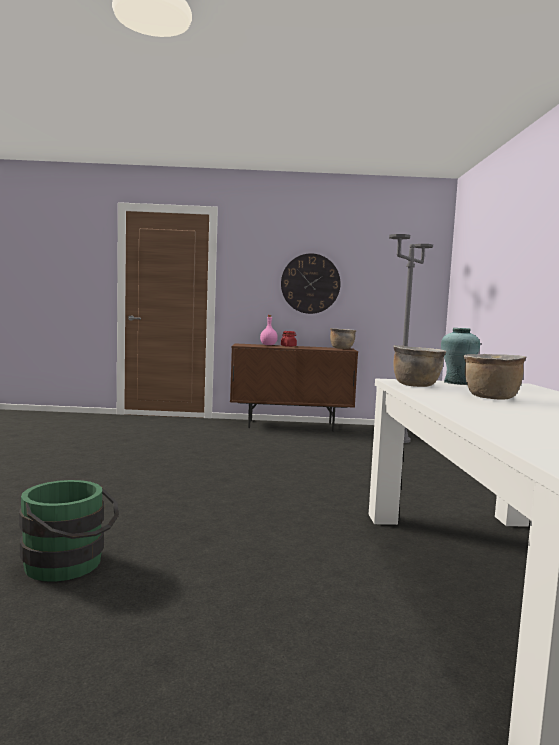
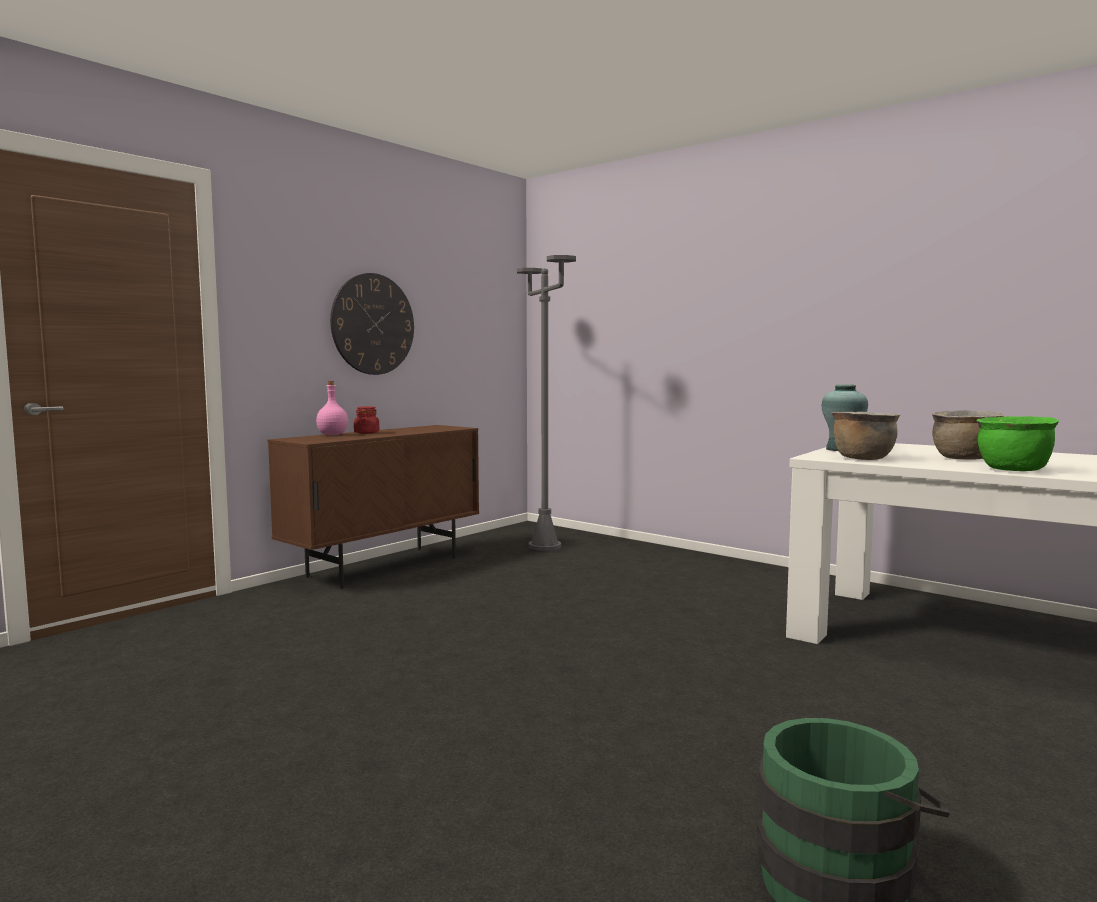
camera: 50 degrees left, 0 degrees up
(341, 348) = (435, 426): brown cooking pot -> none
(450, 404) = (1013, 470): none -> green cooking pot

